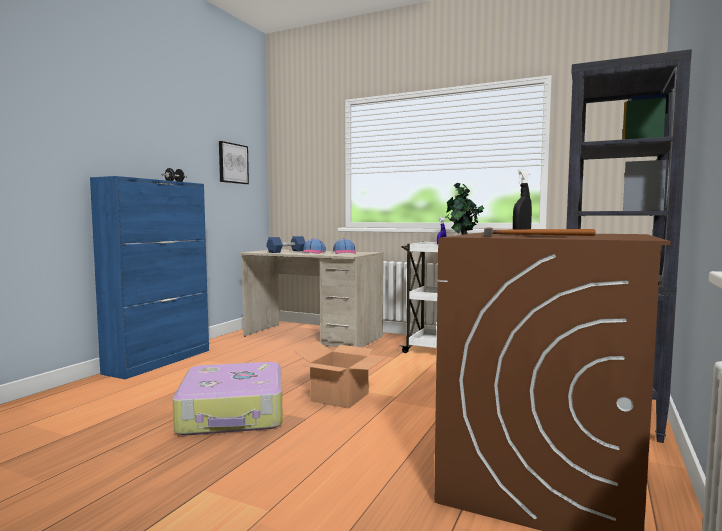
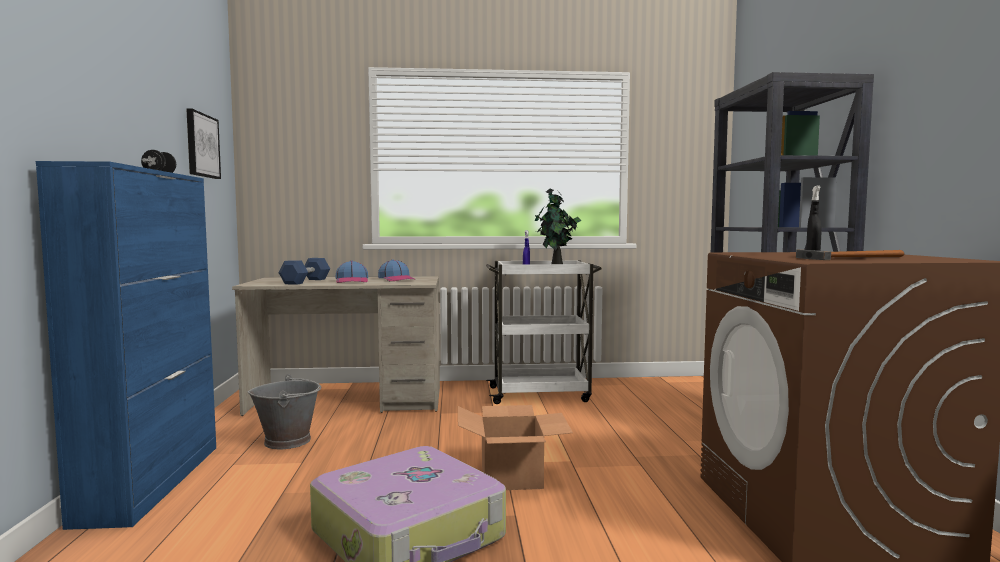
camera: 30 degrees left, 0 degrees up
(247, 353) = (288, 441): none -> grey bucket

